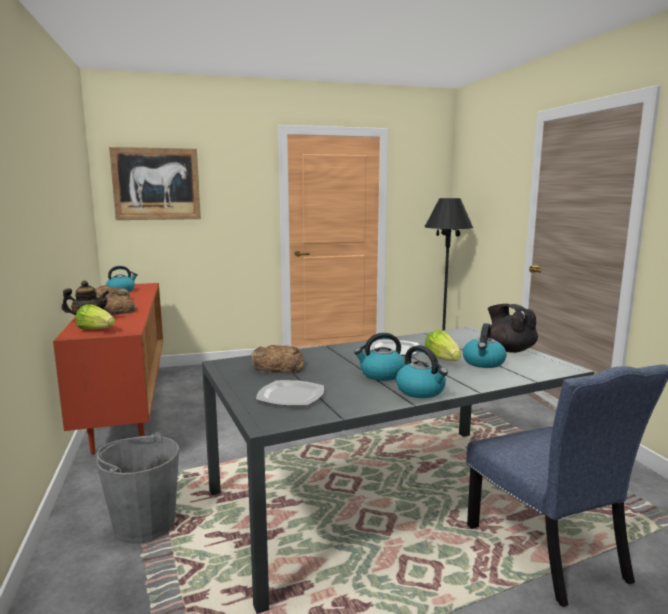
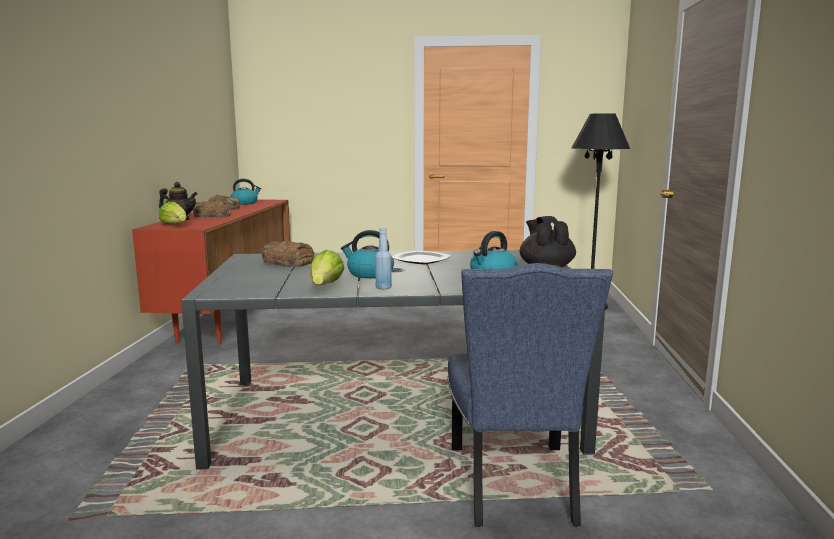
camera: 20 degrees right, 0 degrees up
(144, 524) = (171, 395): grey bucket -> none
(156, 184) = (291, 101): picture -> none
(291, 396) = (261, 280): plate -> none
(421, 391) = (383, 288): kettle -> blue bottle
(442, 360) = (453, 270): lettuce -> lettuce (325, 286)

